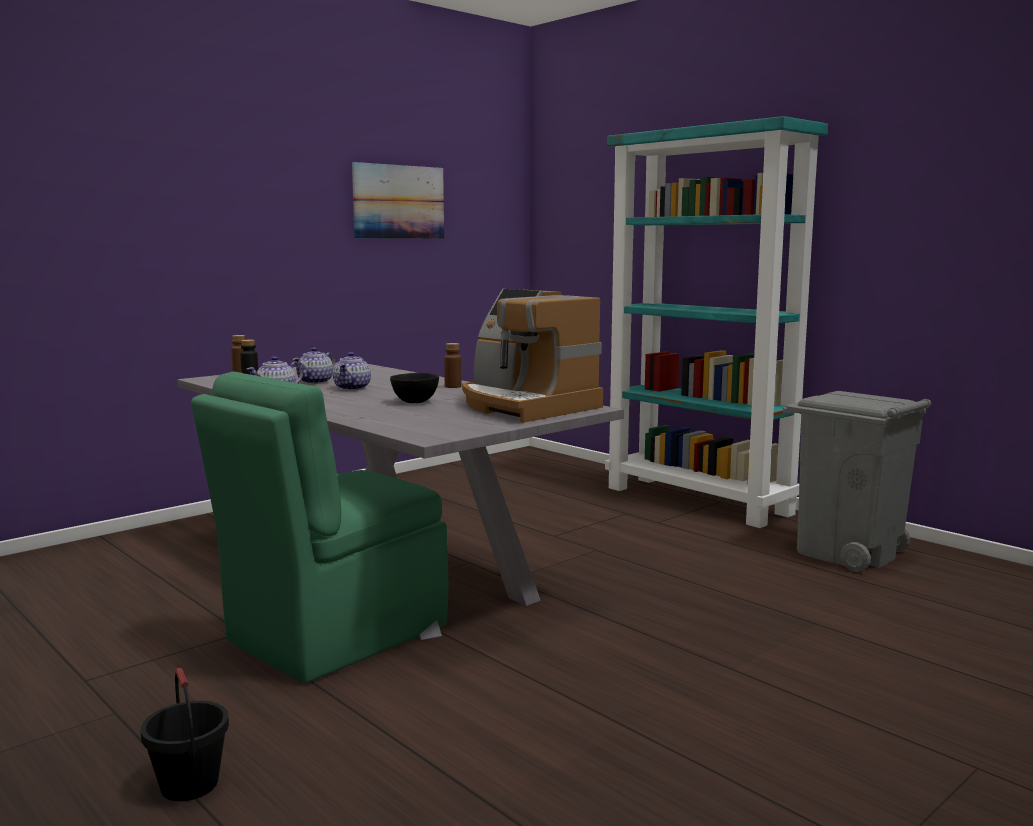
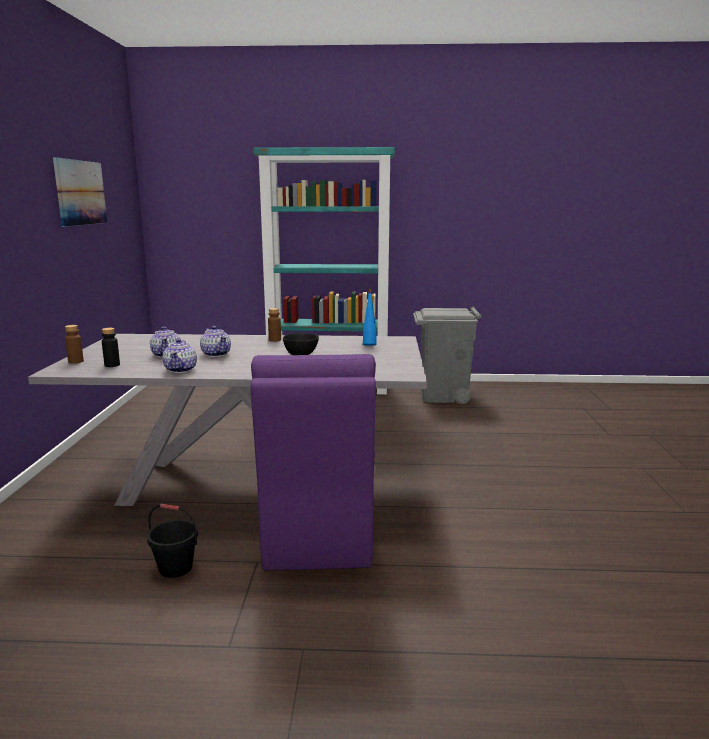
camera: 45 degrees left, 5 degrees up
(189, 784) = (443, 651): black bucket -> black bucket (175, 568)
(333, 635) = (317, 535): green chair -> purple chair
(525, 406) = (369, 345): coffee machine -> blue bottle

